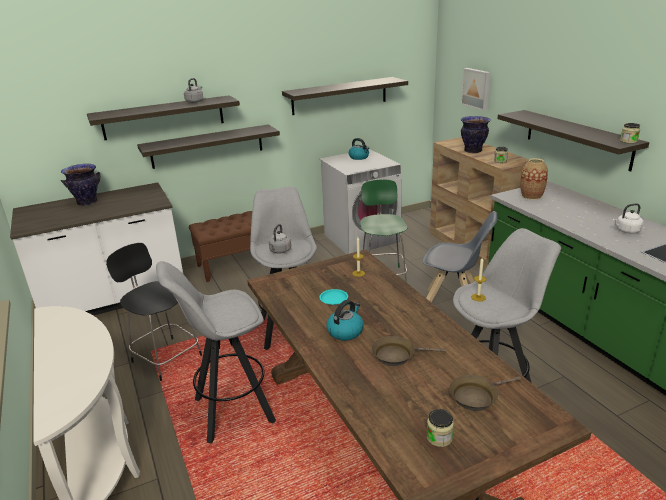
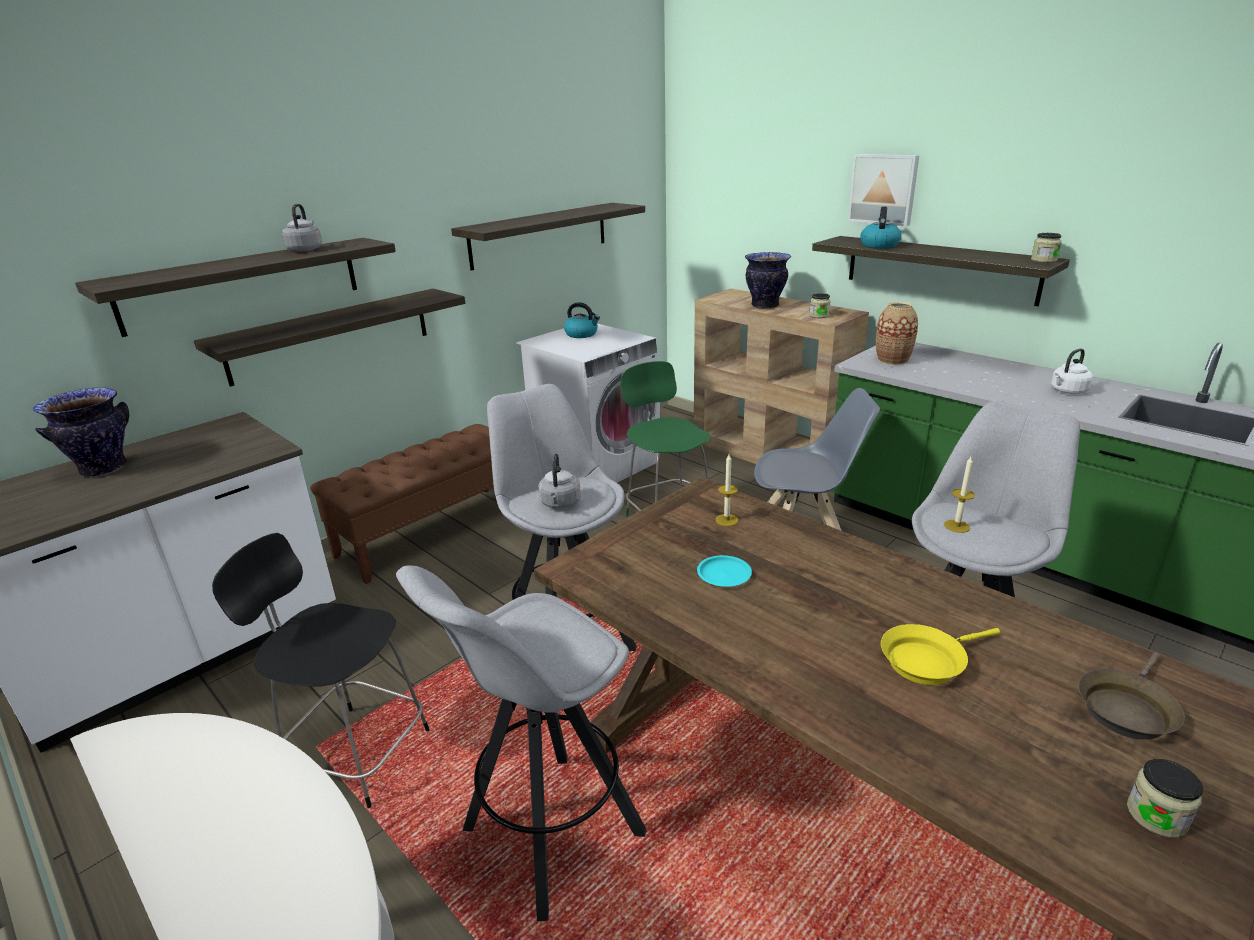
camera: 20 degrees left, 0 degrees up
(345, 331) = (798, 634): kettle -> kettle (879, 245)
(397, 355) = (927, 660): brown frying pan -> yellow frying pan
(476, 88) = (748, 212): picture -> picture (883, 189)

